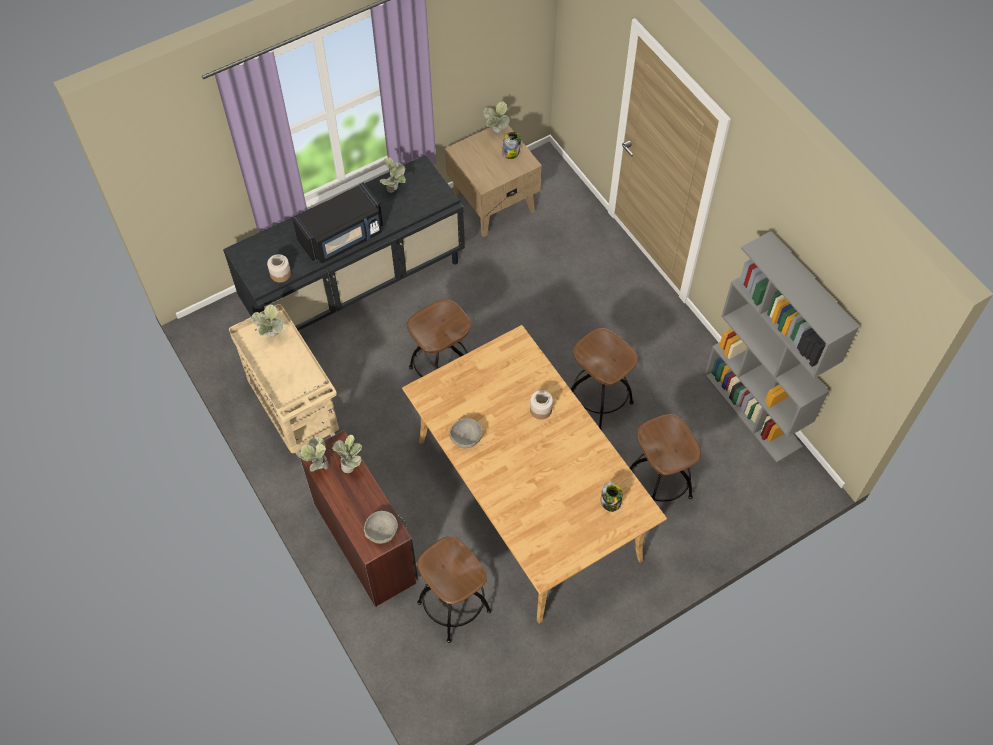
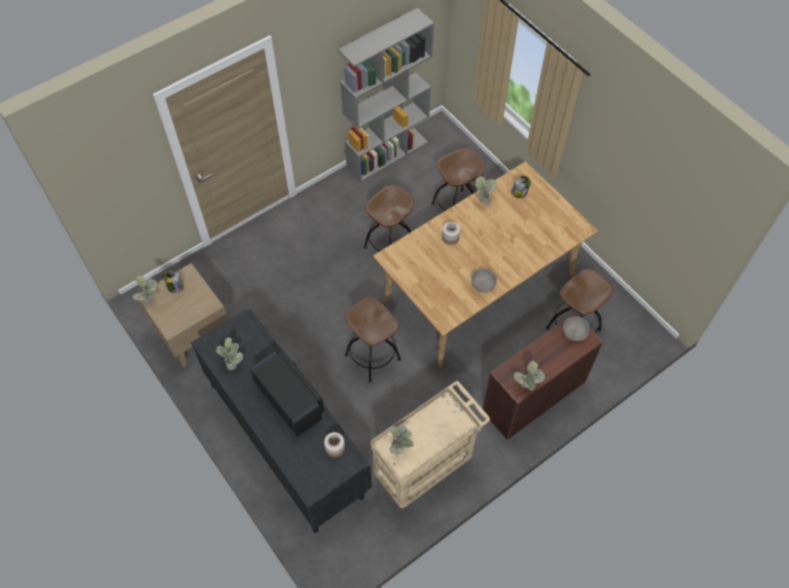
camera: 95 degrees left, 0 degrees up
(350, 464) = (521, 362): potted plant -> potted plant (482, 200)

